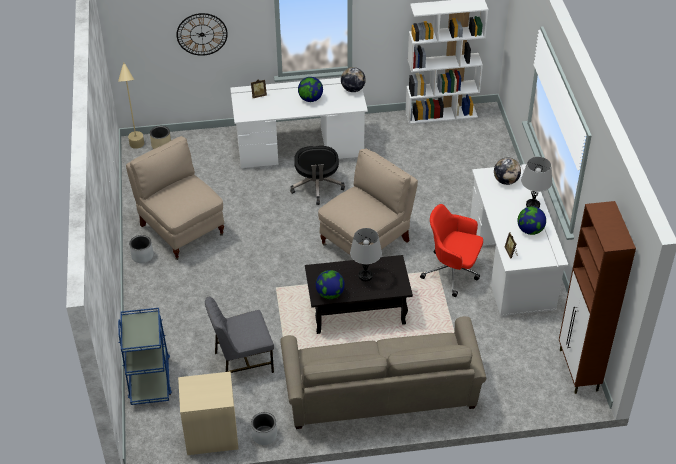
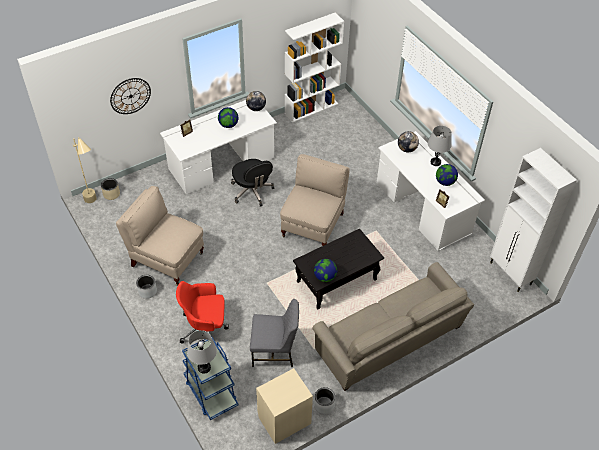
camera: 25 degrees left, 5 degrees up
(242, 361) = (274, 351): grey chair -> grey chair turned 135 degrees counterclockwise
(365, 276) = (342, 254): grey table lamp -> grey table lamp (204, 367)
(452, 272) = (387, 228): red office chair -> red office chair (205, 328)
(578, 370) = (511, 274): brown cabinet -> white cabinet

